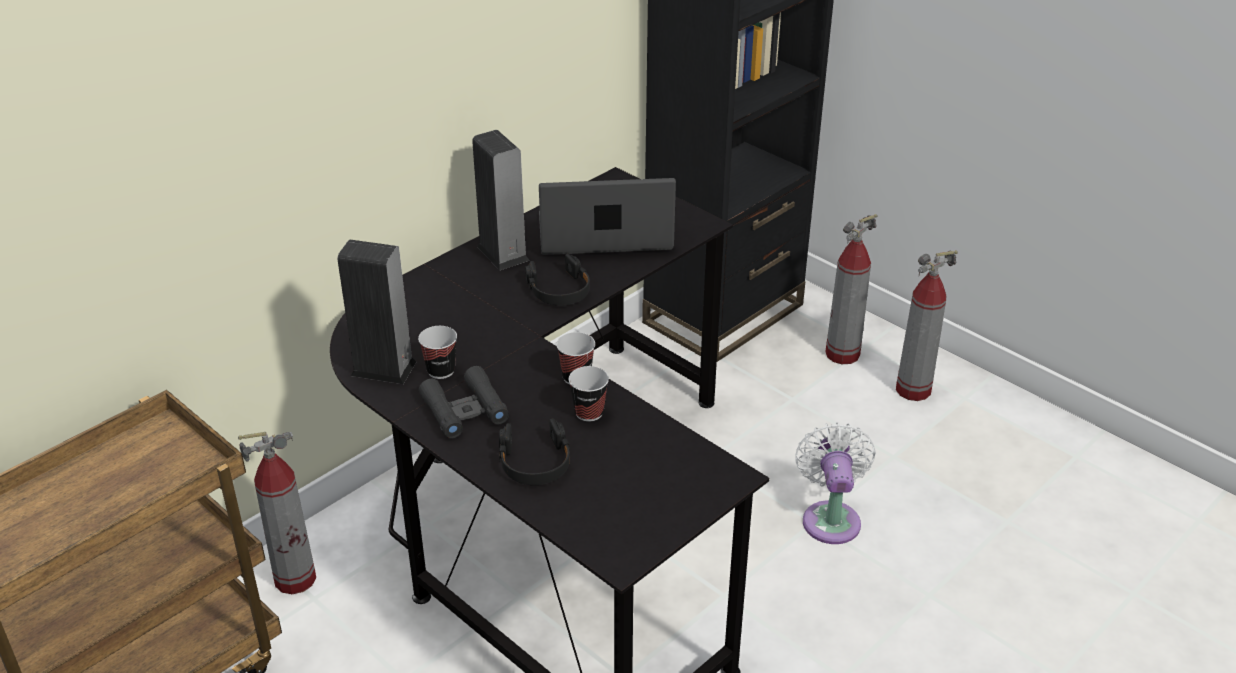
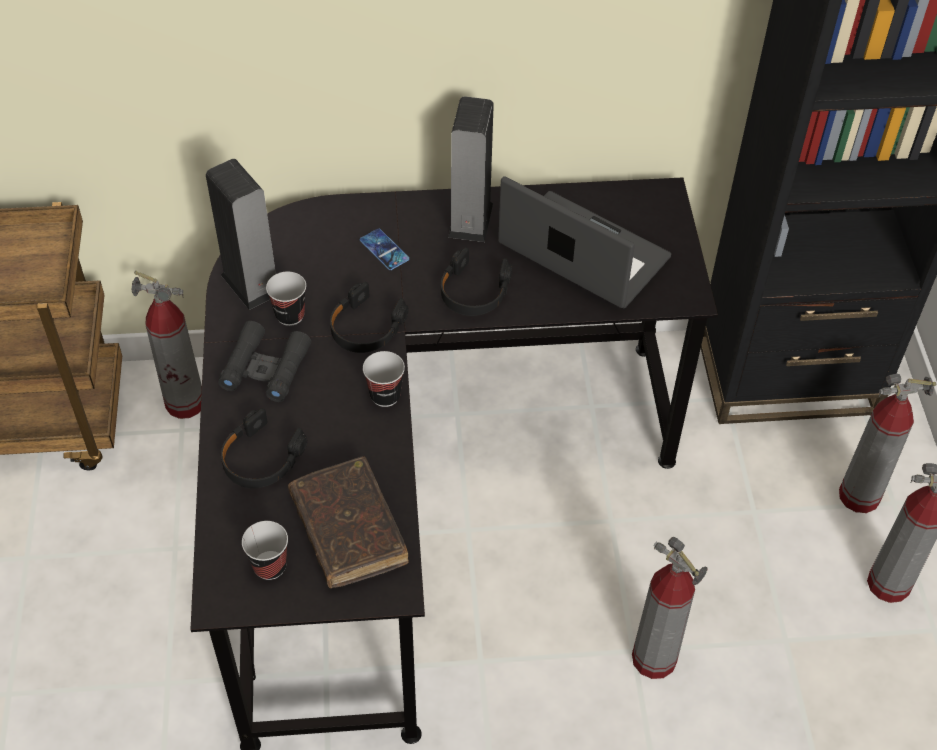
camera: 40 degrees right, 15 degrees up
(461, 299) = (384, 250): none -> phone
(509, 348) = (366, 327): none -> black headphones
(589, 412) = (355, 439): cup -> cup (270, 566)
(655, 464) = (348, 530): none -> brown book
(830, 518) = (653, 658): white fan -> fire extinguisher

